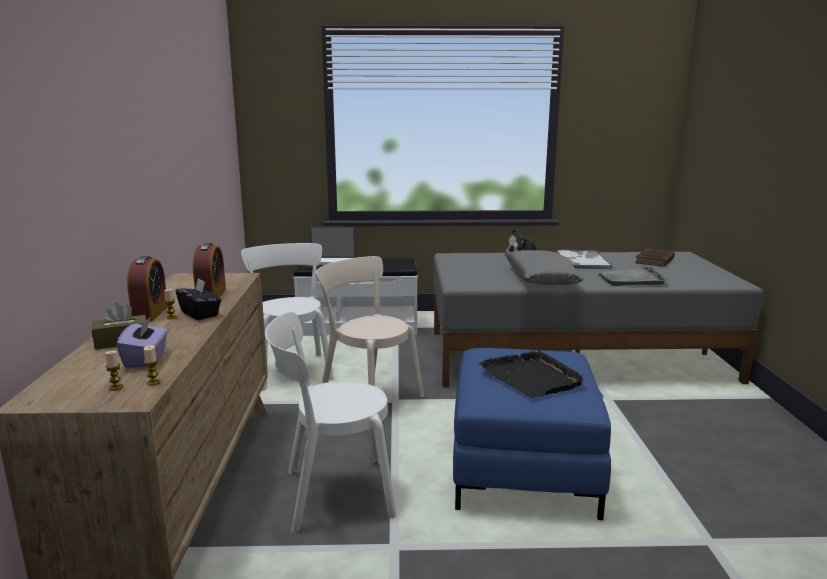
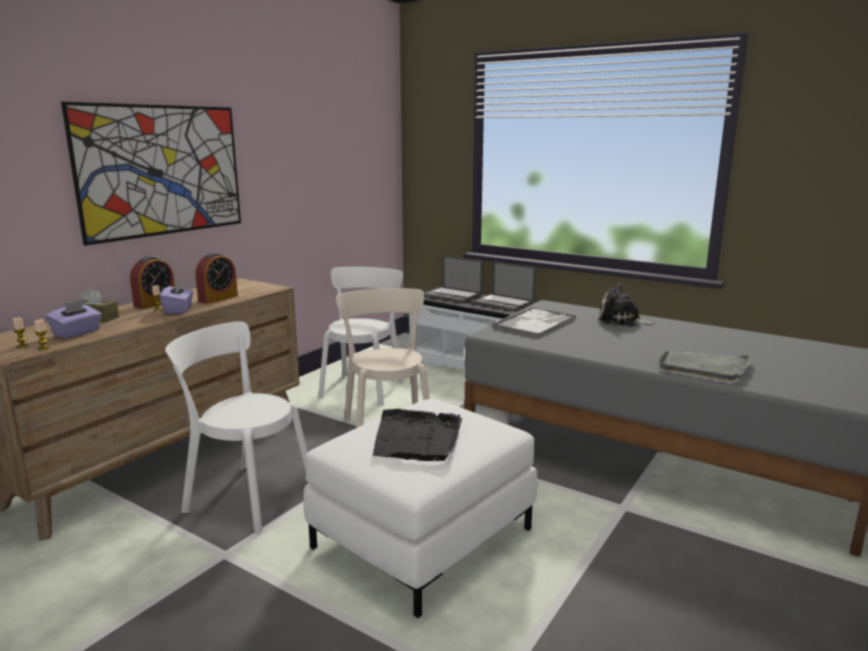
camera: 35 degrees right, 0 degrees up
(117, 151) = (162, 170): none -> picture
(200, 314) = (179, 310): black tissue box -> purple tissue box
(387, 262) = (504, 303): none -> laptop
(524, 467) = (423, 538): blue ottoman -> white ottoman
(541, 278) = (593, 343): grey pillow -> none
(582, 260) = (691, 334): tray -> tray (535, 323)
(654, 261) = (793, 352): brown book -> none

